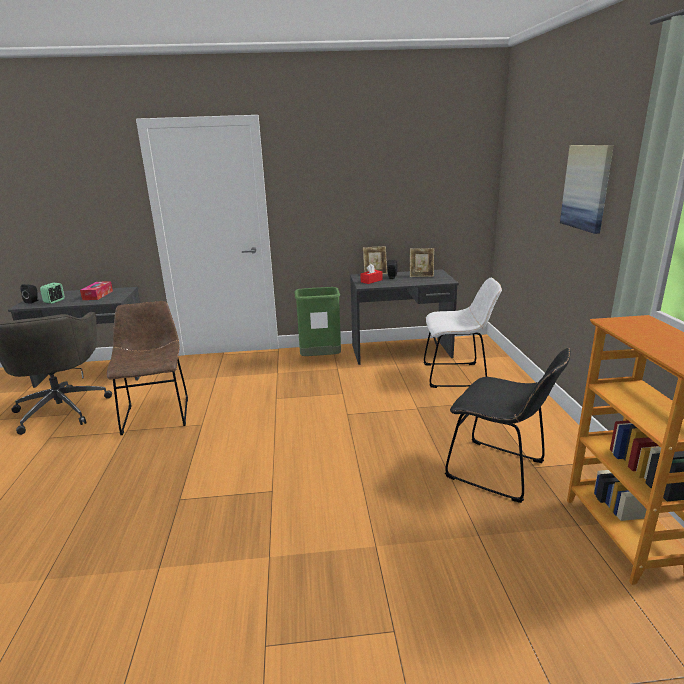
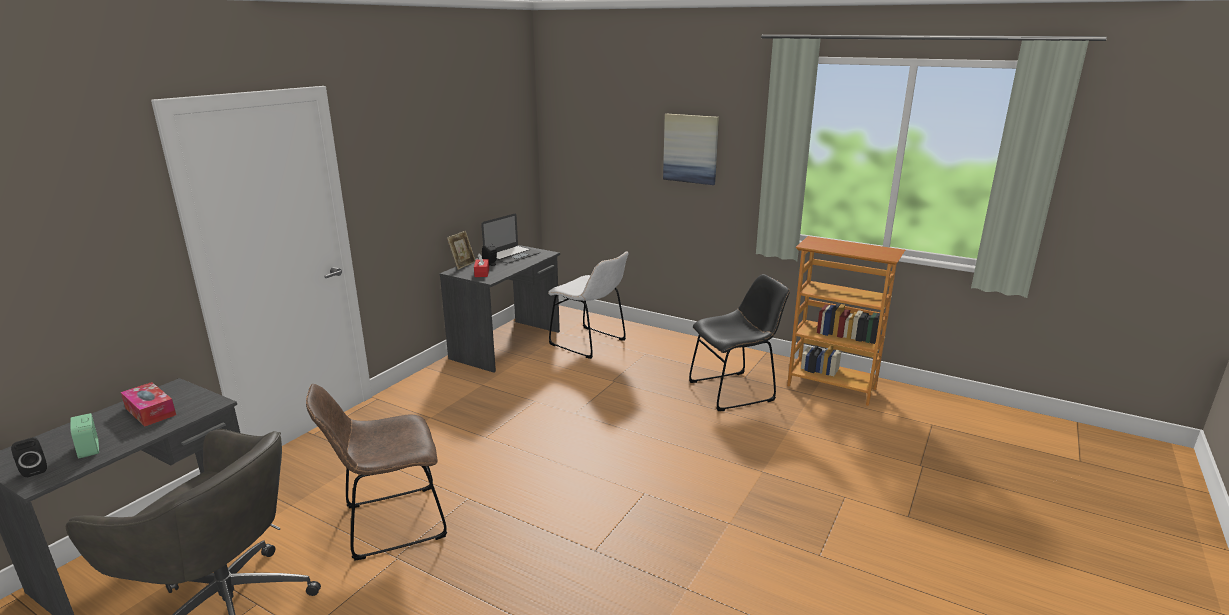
camera: 55 degrees left, 0 degrees up
(157, 413) = (389, 523): brown chair -> brown chair turned 45 degrees counterclockwise
(320, 359) = (446, 385): green trash can -> none
(421, 275) = (512, 254): picture frame -> laptop
(457, 375) = (590, 343): white chair -> white chair turned 90 degrees clockwise

